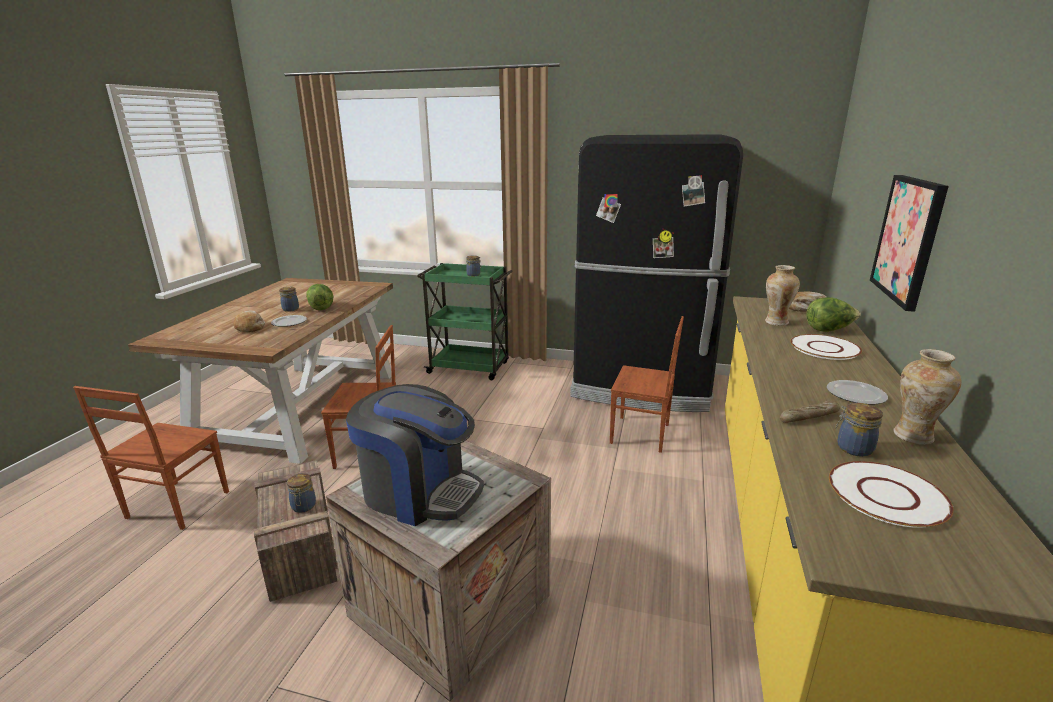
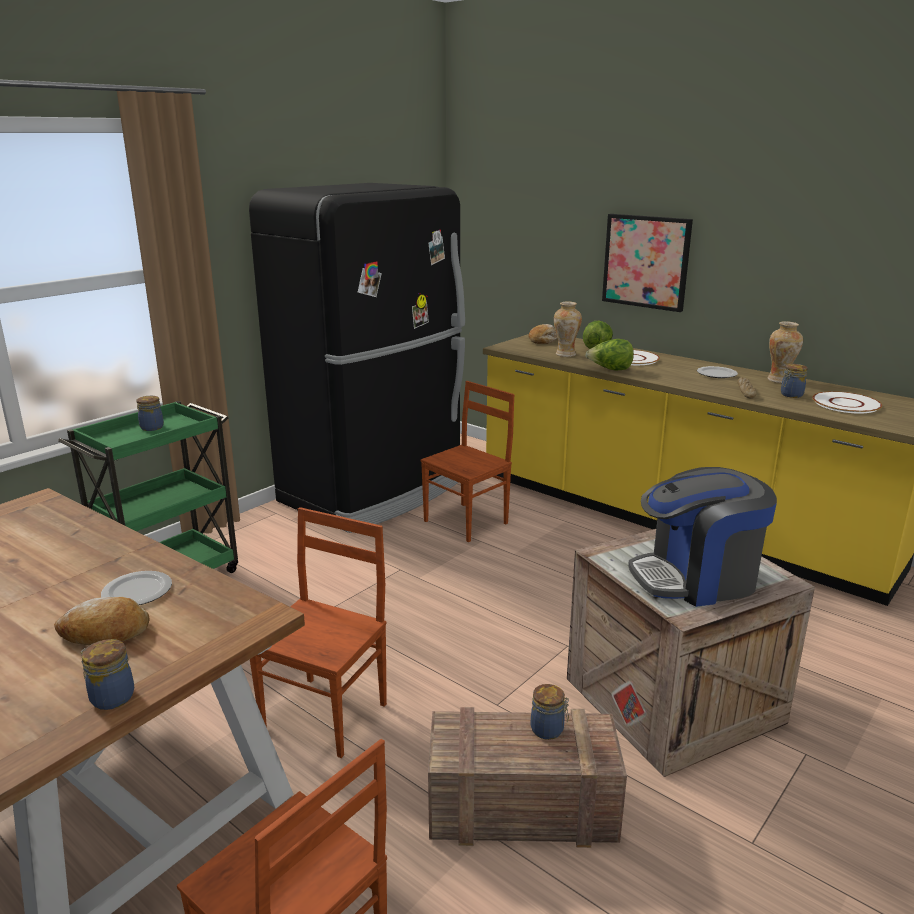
camera: 65 degrees left, 0 degrees up
(291, 309) = (49, 587): jar -> jar (110, 697)
(321, 308) = (95, 557): lettuce -> lettuce (610, 370)
(419, 492) = (696, 578): coffee machine -> coffee machine turned 150 degrees counterclockwise

